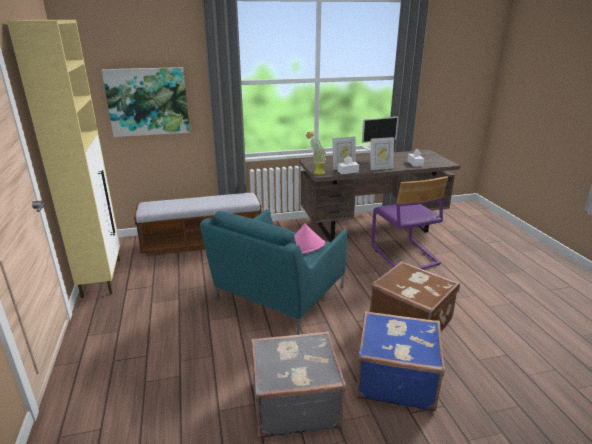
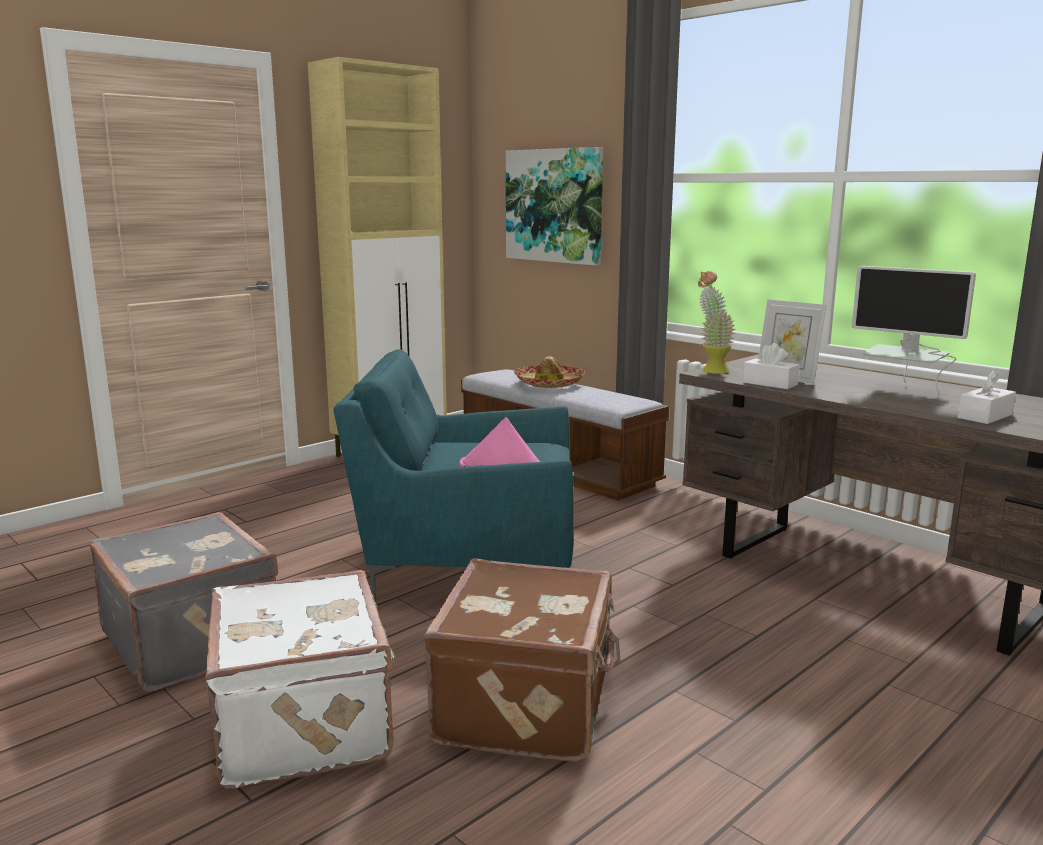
camera: 60 degrees right, 10 degrees down
(192, 202) = (548, 383): none -> hat
(380, 168) = (860, 398): picture frame -> none
(394, 378) = (307, 723): blue suitcase -> white suitcase
(403, 255) = (811, 644): purple chair -> none

